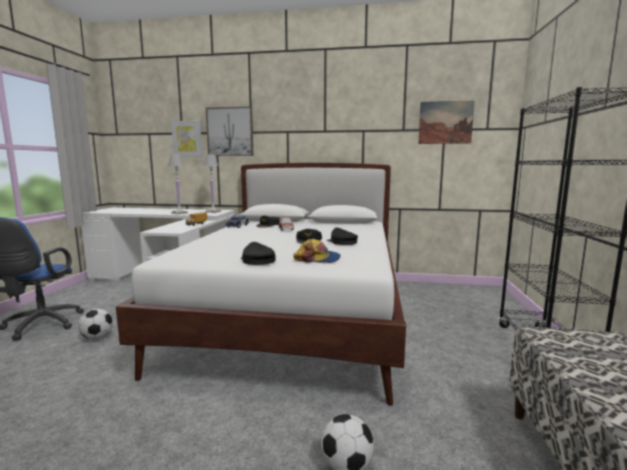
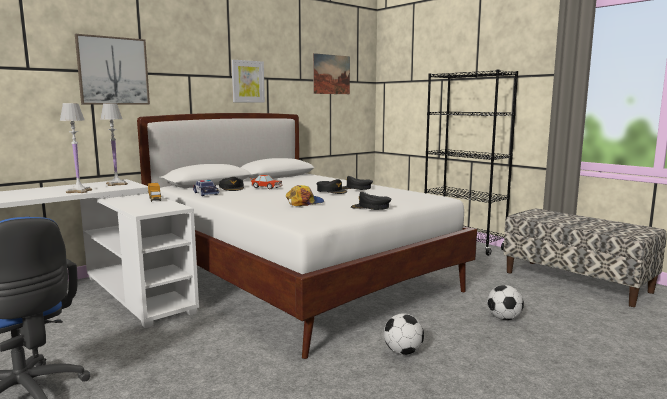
camera: 50 degrees left, 0 degrees up
(97, 337) = (160, 364): football -> football (403, 352)
(187, 139) = (40, 78): picture -> picture (247, 81)
(318, 259) = (396, 198): cap -> cap (304, 202)

